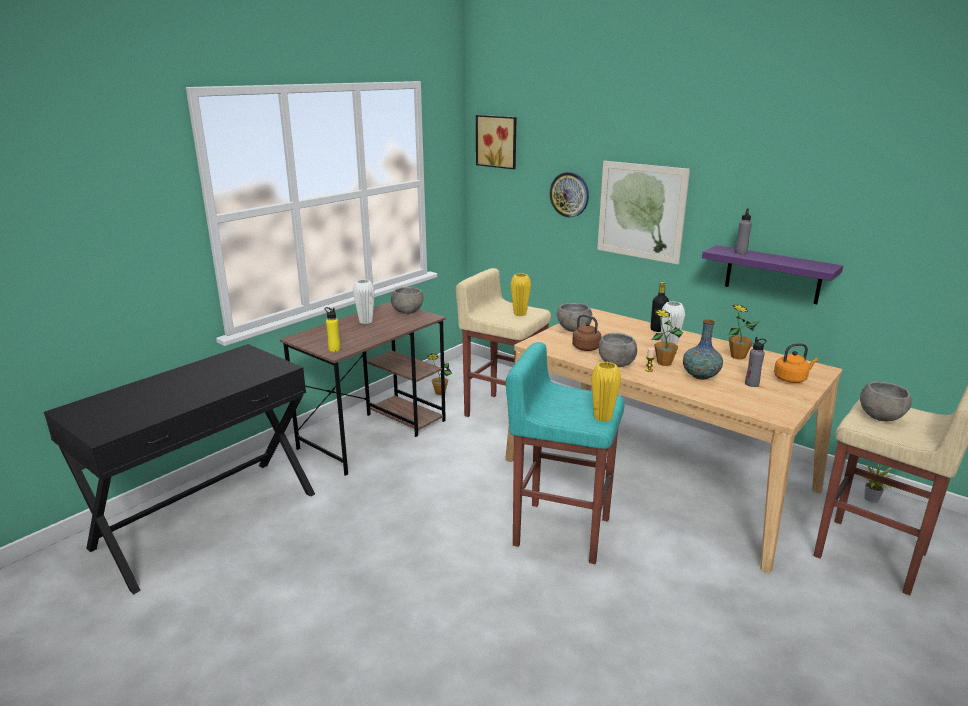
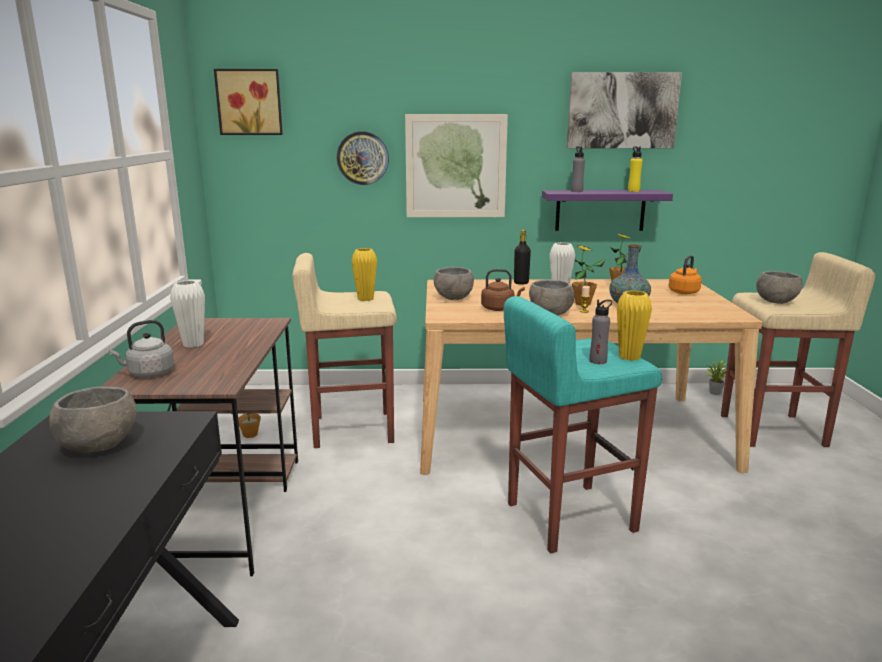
camera: 40 degrees left, 5 degrees down
(318, 334) = (148, 373): none -> grey kettle
(334, 349) = (210, 382): yellow bottle -> yellow bottle (633, 191)
(407, 312) = (231, 323): grey bowl -> grey bowl (97, 446)
(752, 384) = (671, 301): grey bottle -> grey bottle (598, 361)
(806, 176) = (622, 110): none -> picture

